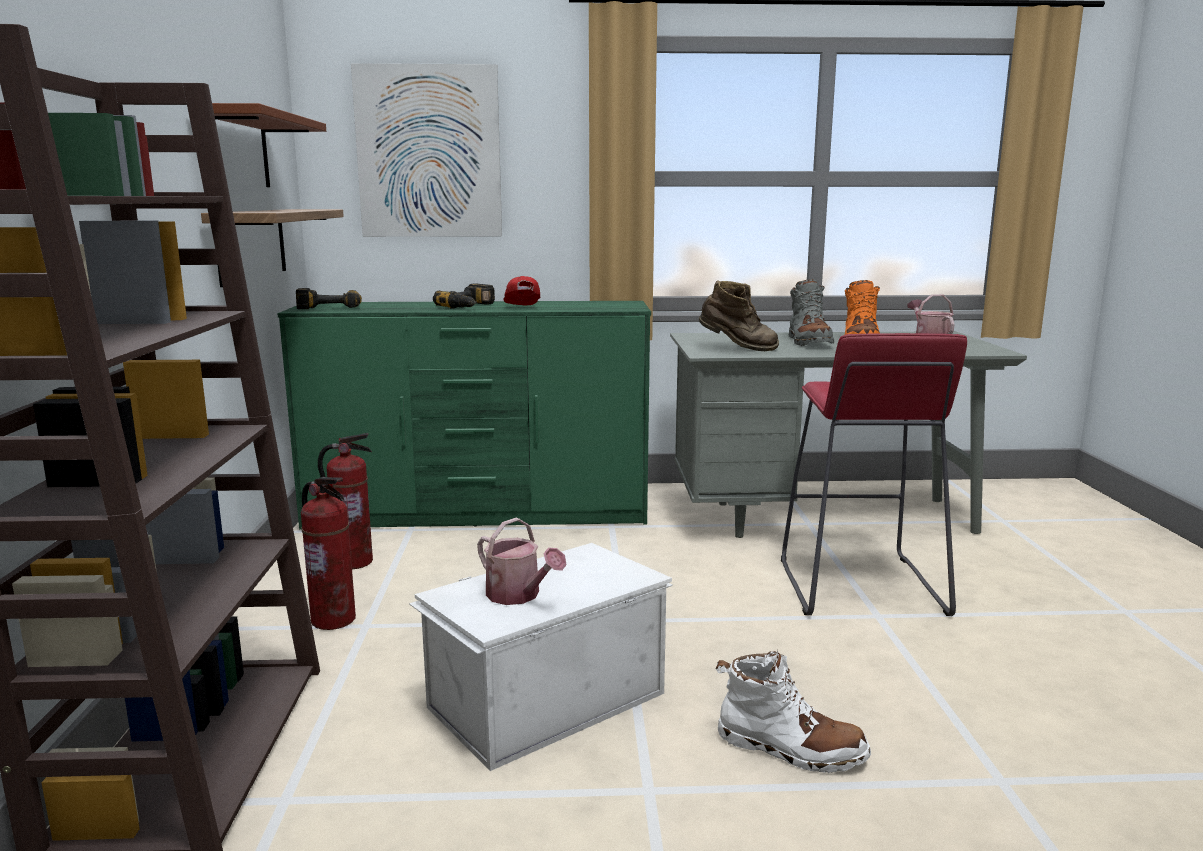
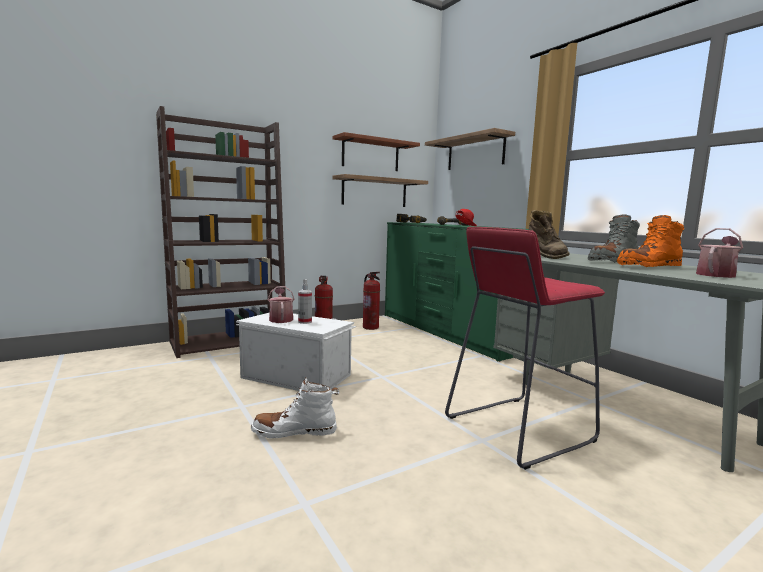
camera: 60 degrees right, 5 degrees down
(429, 152) = (475, 153): picture -> shelf
(518, 595) = (281, 319): watering can -> watering can turned 150 degrees clockwise
(564, 578) = (305, 322): none -> spray bottle
(790, 749) = (294, 432): white boot -> white boot turned 90 degrees clockwise

